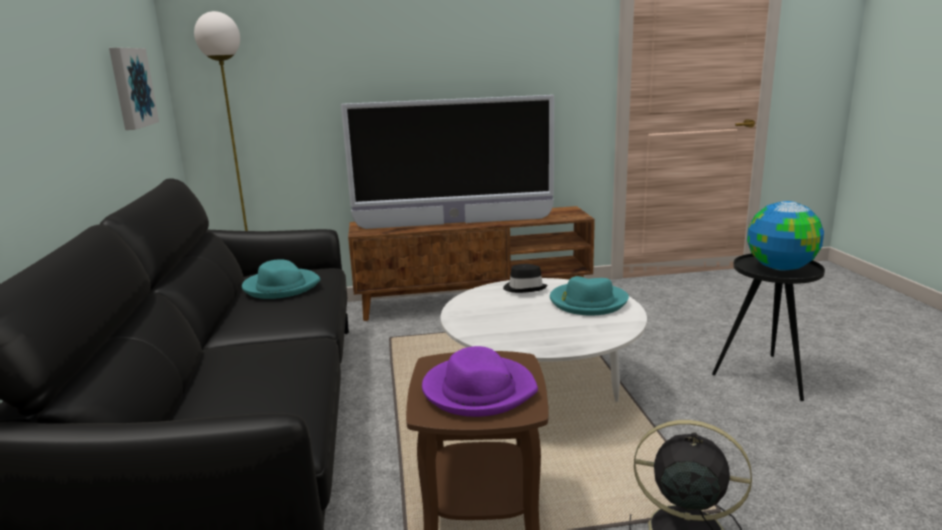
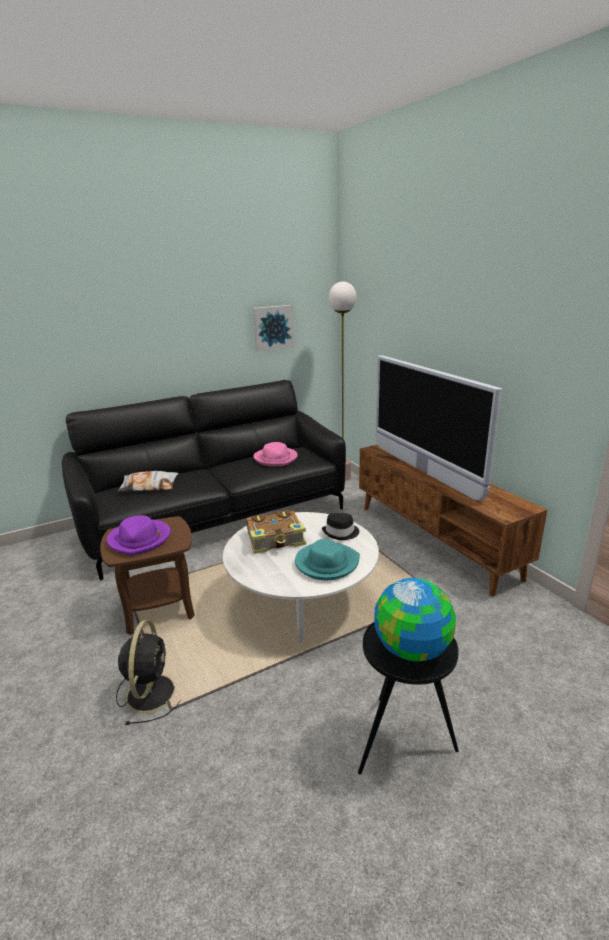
camera: 70 degrees right, 5 degrees up
(232, 390) = (149, 486): none -> pillow
(281, 287) = (276, 458): turquoise hat -> pink hat
(513, 320) = (276, 539): none -> book

